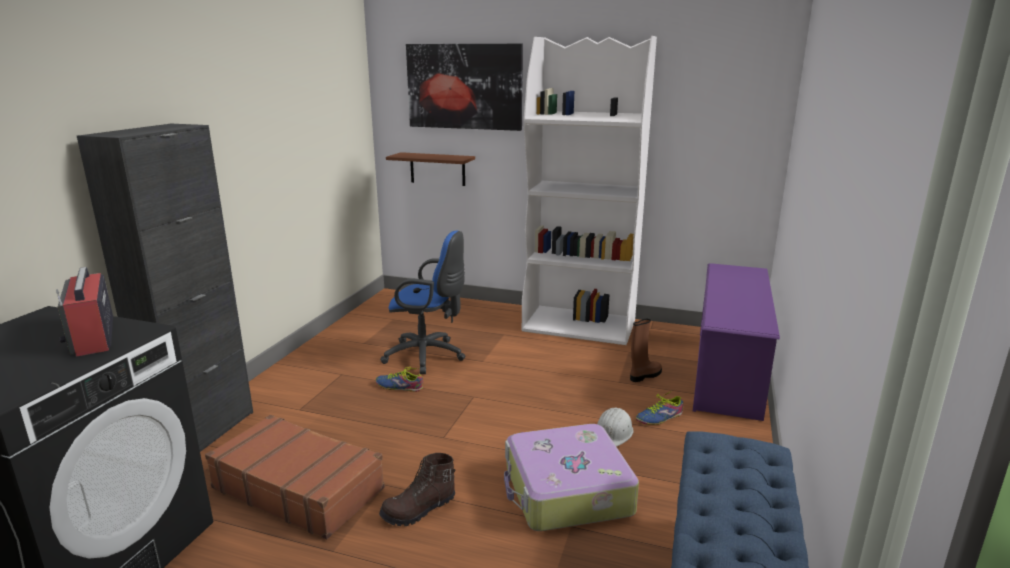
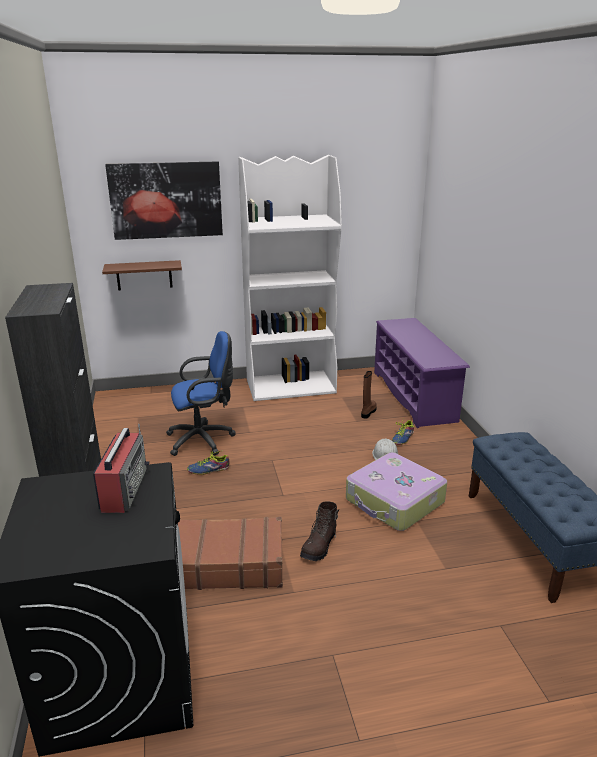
camera: 30 degrees left, 5 degrees up
(93, 337) = (124, 489): radio -> radio turned 120 degrees counterclockwise

